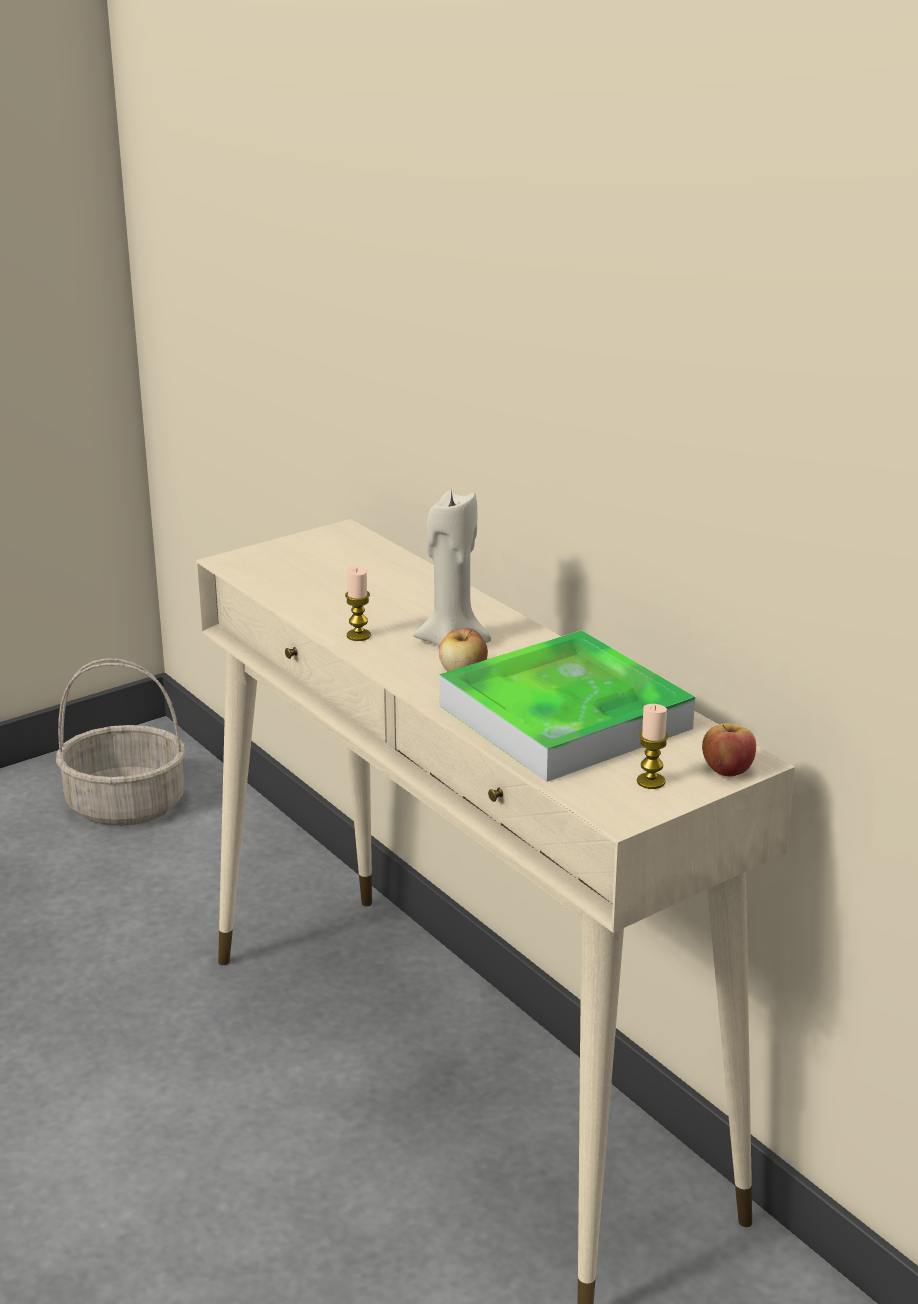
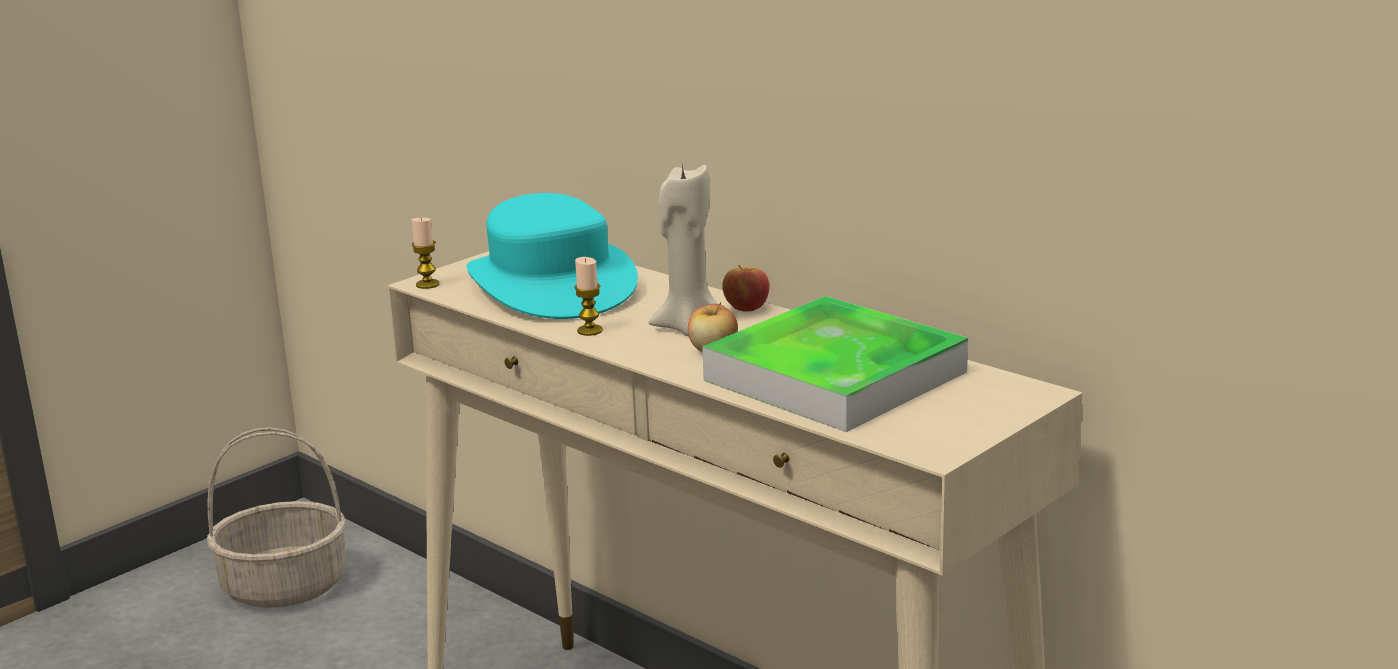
camera: 10 degrees left, 5 degrees down
(344, 577) = (551, 284): none -> turquoise hat
(651, 781) = (950, 420): candle -> candle (427, 284)
(727, 770) = (1019, 402): apple -> apple (746, 308)

